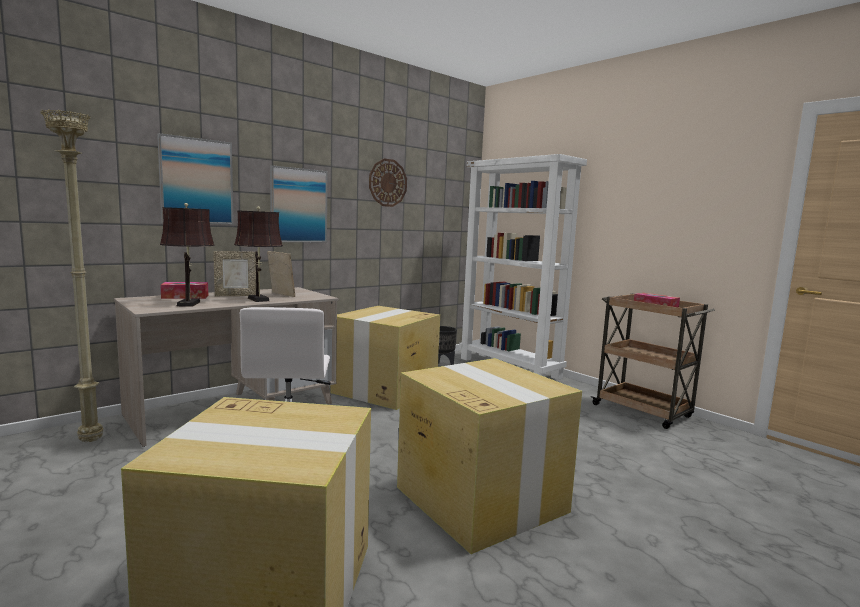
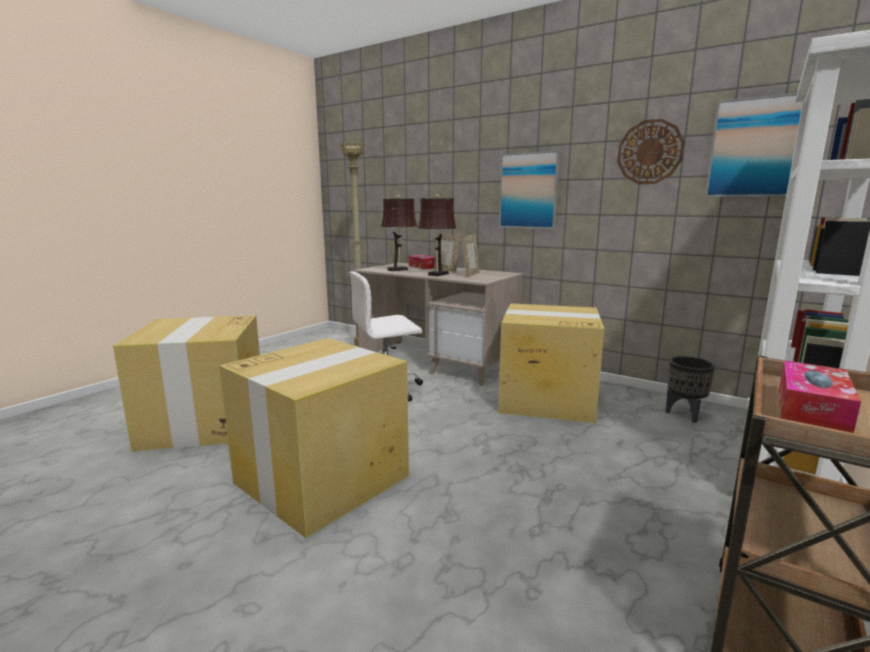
camera: 75 degrees right, 5 degrees up
(196, 181) = (447, 176): picture -> picture (755, 148)

